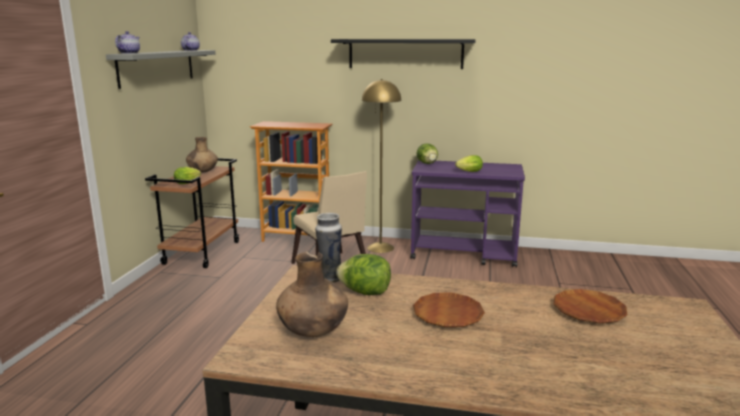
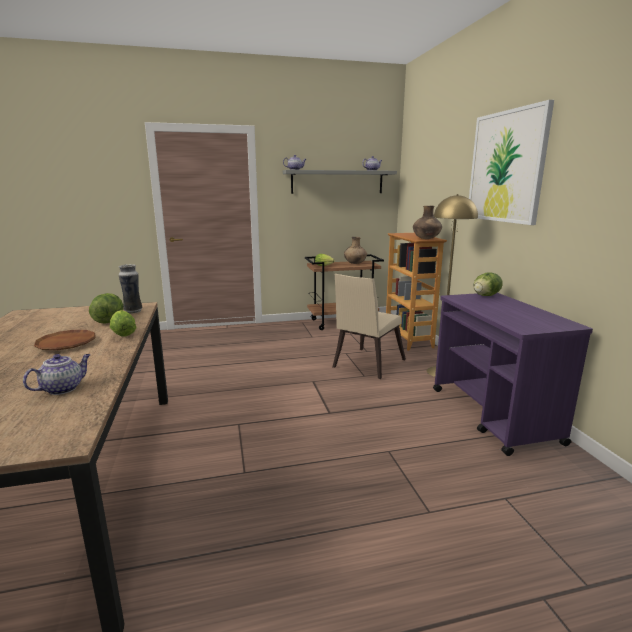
camera: 65 degrees right, 0 degrees up
(313, 332) = (49, 319): brown vase -> brown vase (426, 239)
(405, 53) = (506, 167): black shelf -> picture
(468, 172) = (485, 311): lettuce -> lettuce (123, 333)
(588, 311) = (63, 388): brown plate -> teapot

